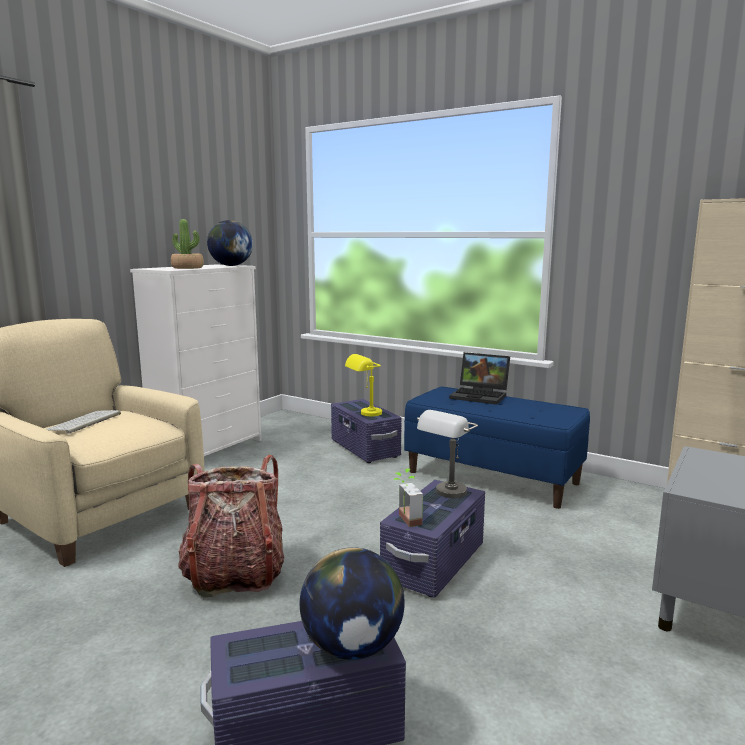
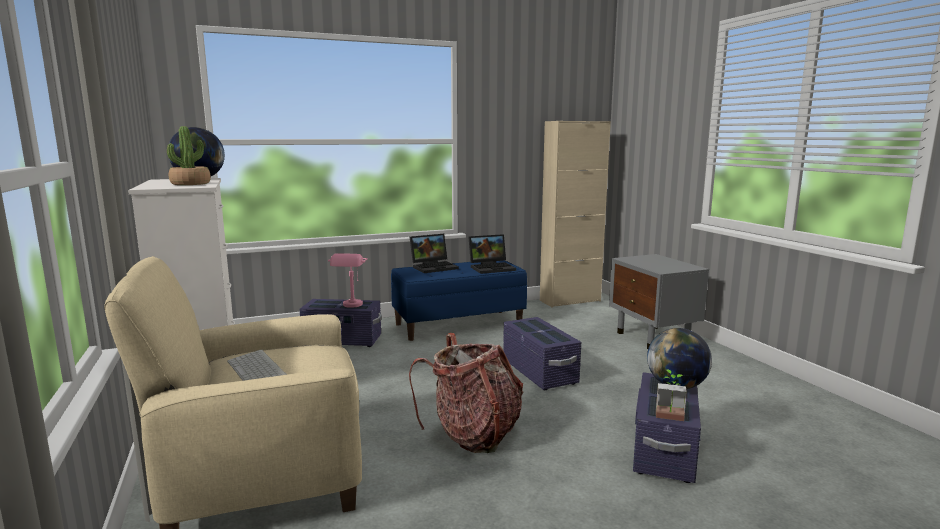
camera: 55 degrees left, 0 degrees up
(365, 414) = (351, 306): yellow table lamp -> pink table lamp
(404, 520) = (550, 342): potted plant -> potted plant (669, 419)
(446, 495) = (531, 325): grey table lamp -> none
(536, 414) = (492, 268): none -> laptop

